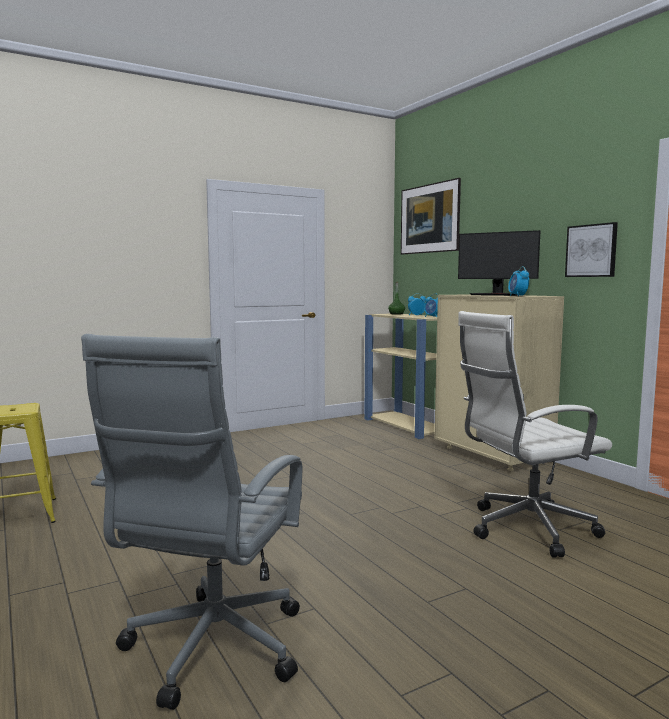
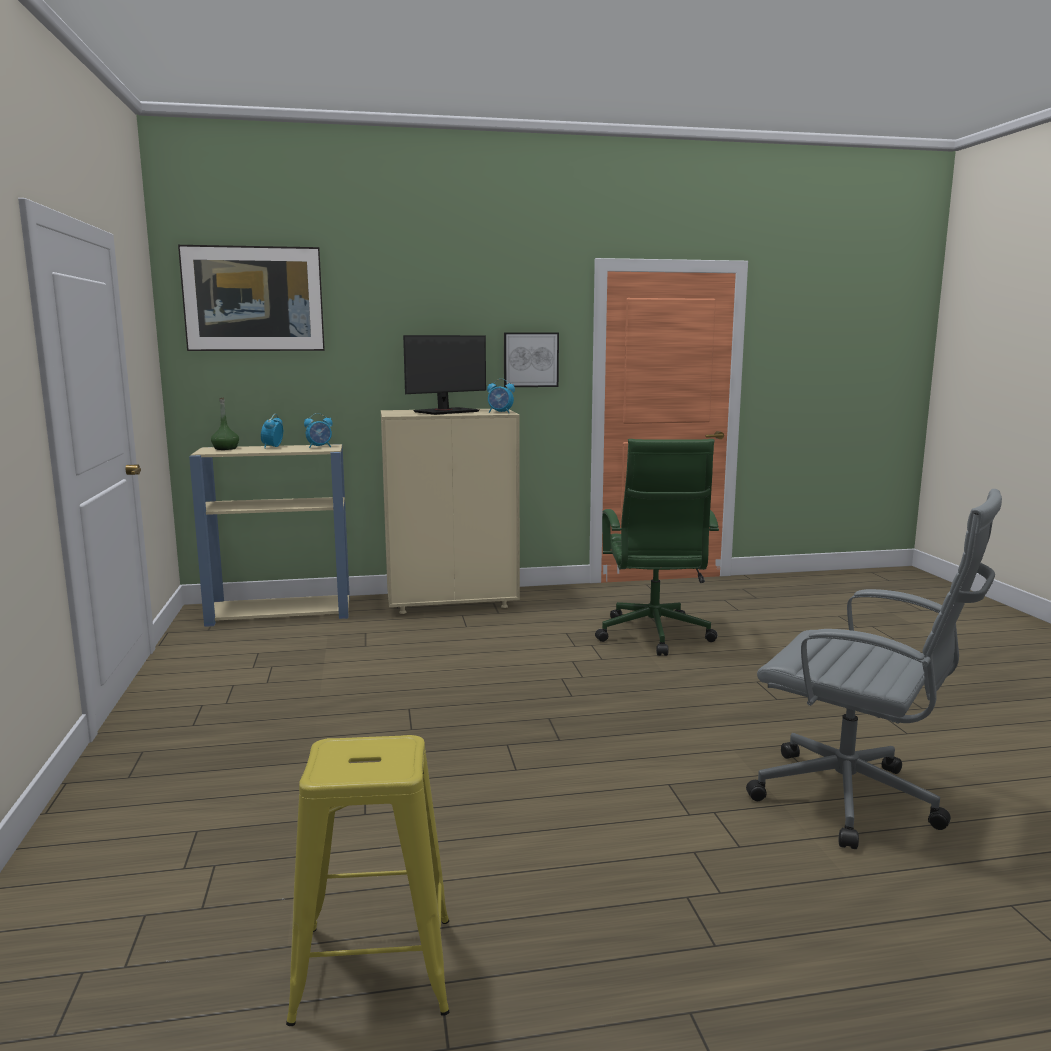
camera: 70 degrees left, 5 degrees up
(525, 529) = (654, 637): white office chair -> green office chair

